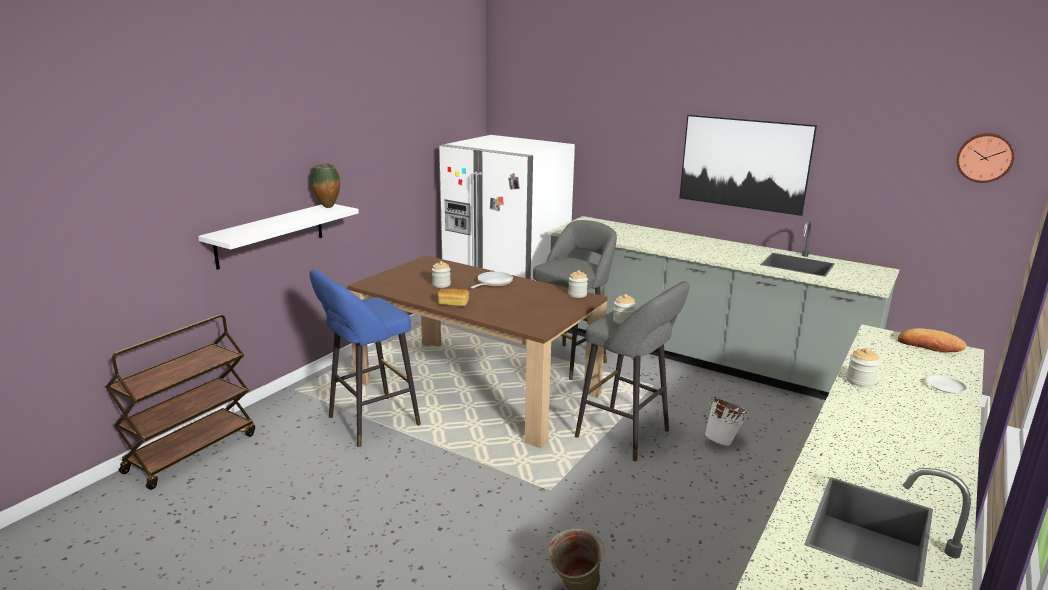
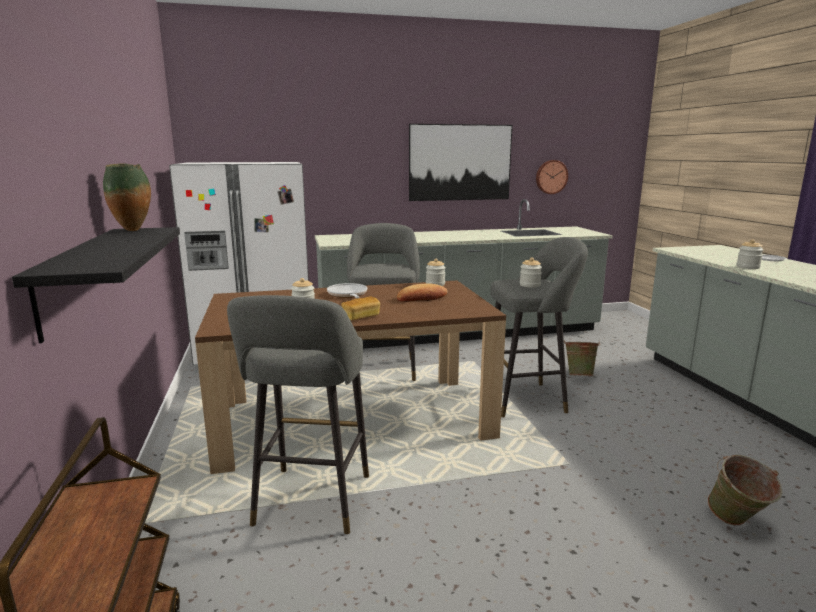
camera: 45 degrees left, 5 degrees down
(270, 235) = (78, 277): white shelf -> black shelf
(369, 422) = (310, 504): blue stool -> grey stool
(723, 441) = (579, 376): white bucket -> green bucket
(929, 345) = (704, 248): bread -> bread (422, 298)
(985, 157) = (613, 139): wall clock -> wall clock (551, 177)

